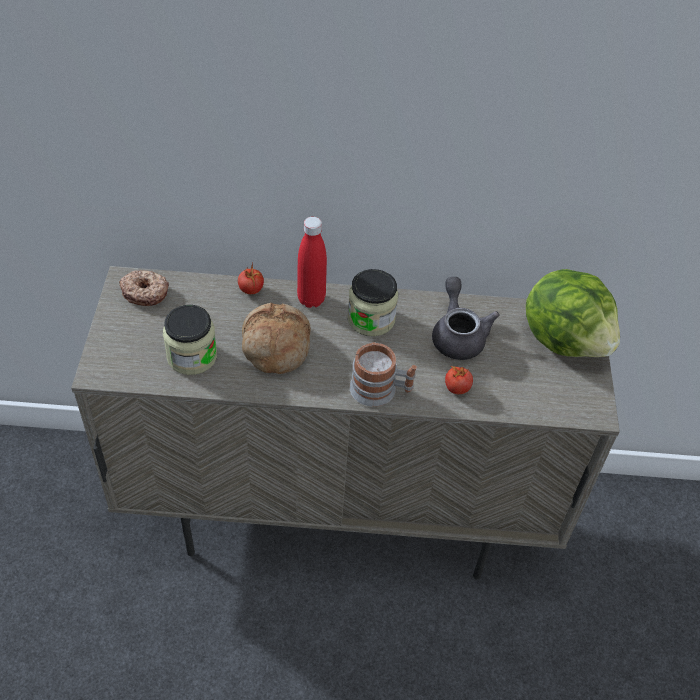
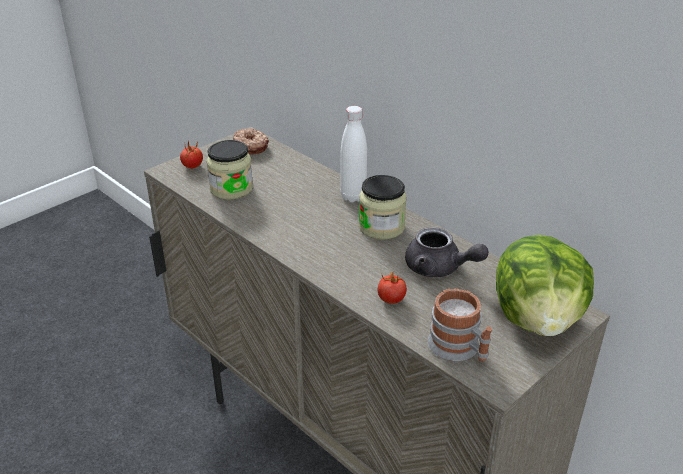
camera: 45 degrees right, 15 degrees down
(251, 290) = (319, 174): tomato -> tomato (192, 166)
(274, 346) = (291, 209): bread -> none
(311, 299) = (353, 196): red bottle -> white bottle
(380, 390) = (329, 269): mug -> mug (459, 349)
(458, 334) = (439, 268): grey teapot -> grey teapot turned 90 degrees clockwise

